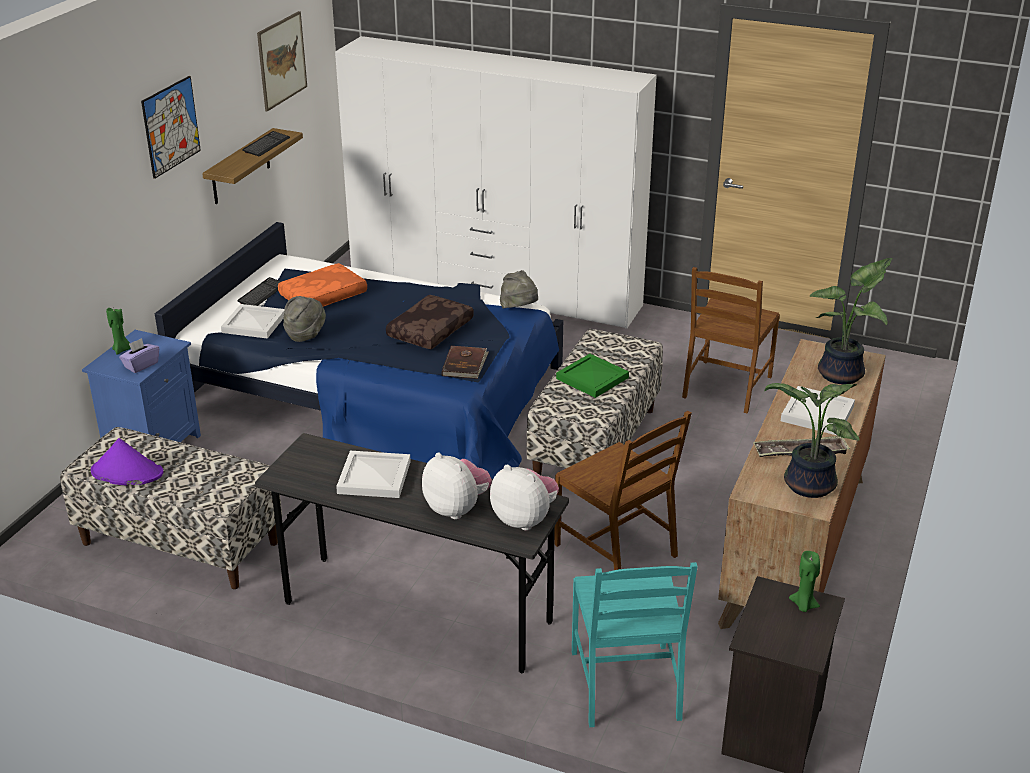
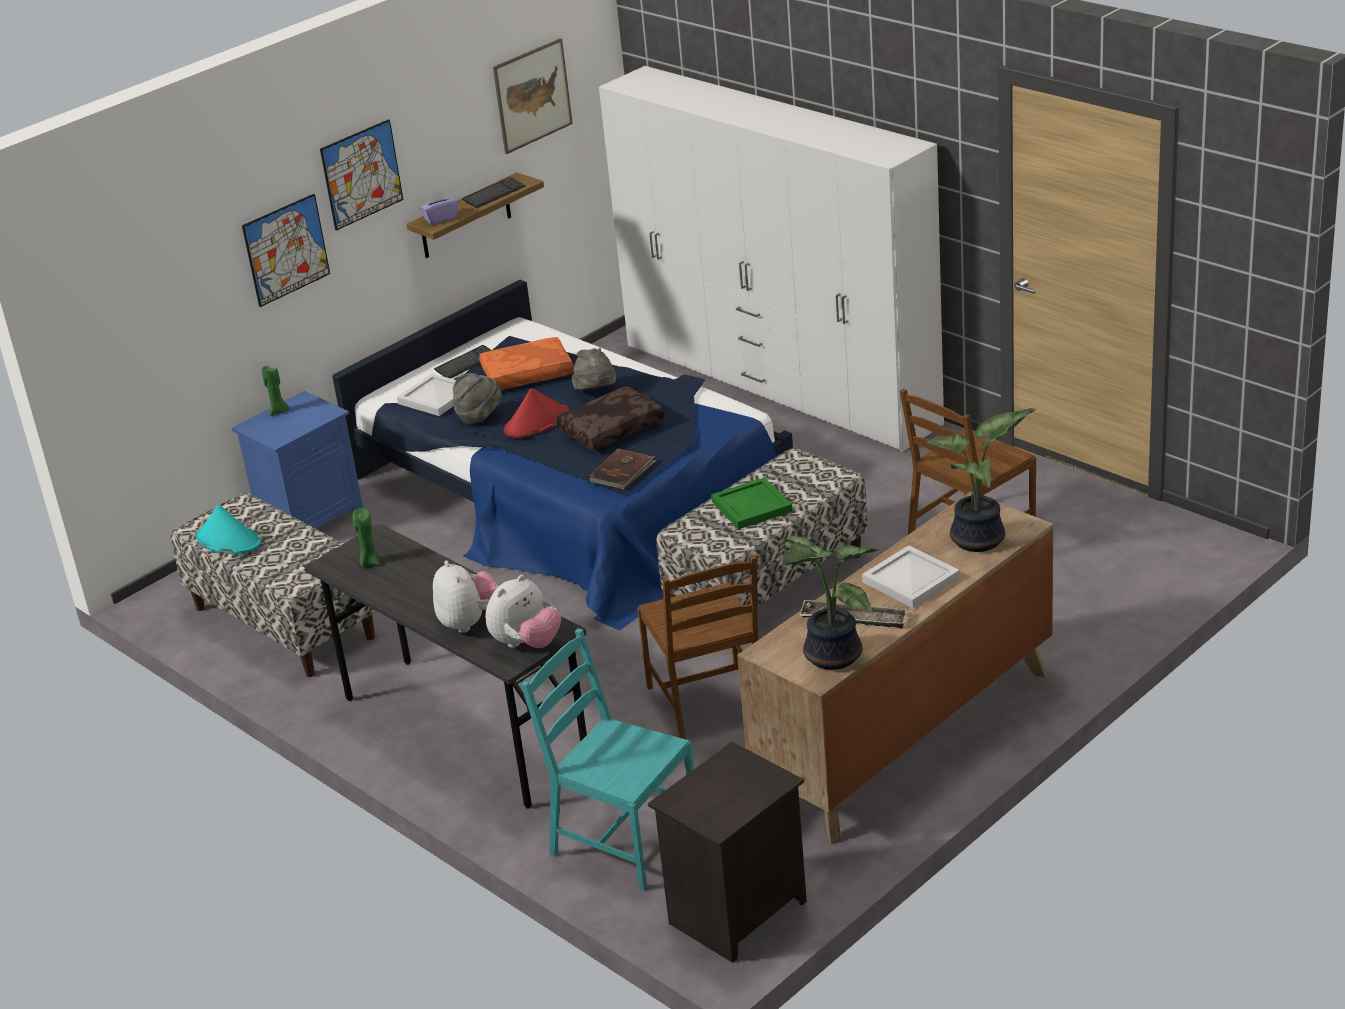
camera: 25 degrees right, 0 degrees up
(118, 197) = (286, 250): none -> picture
(126, 472) = (228, 540): purple hat -> turquoise hat
(141, 365) = (287, 431): purple tissue box -> purple tissue box (440, 219)
(362, 333) = (536, 423): none -> red hat
(373, 476) = (415, 578): white tray -> none
(519, 309) = (730, 415): grey hat -> grey hat (596, 393)
(524, 519) = (526, 644): plush toy -> plush toy turned 75 degrees clockwise
(627, 685) = (622, 841): turquoise chair -> turquoise chair turned 105 degrees clockwise
(803, 605) = (754, 778): green candle -> green candle (369, 562)

